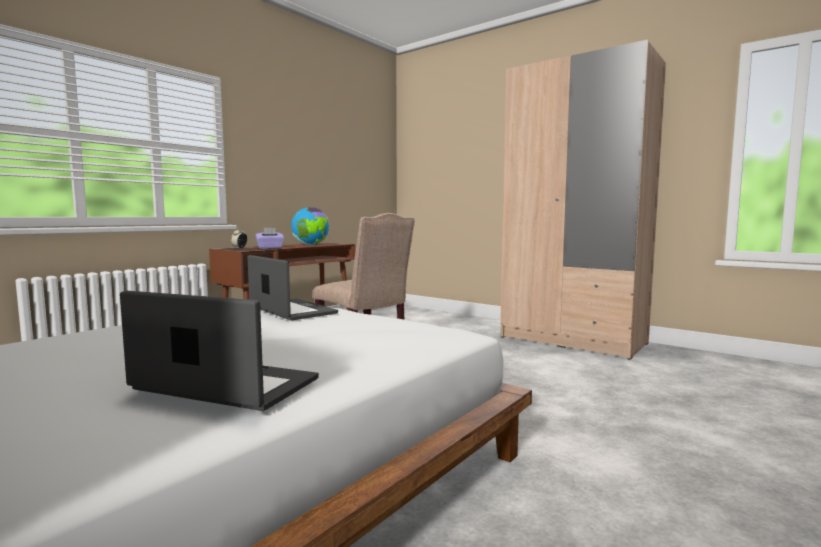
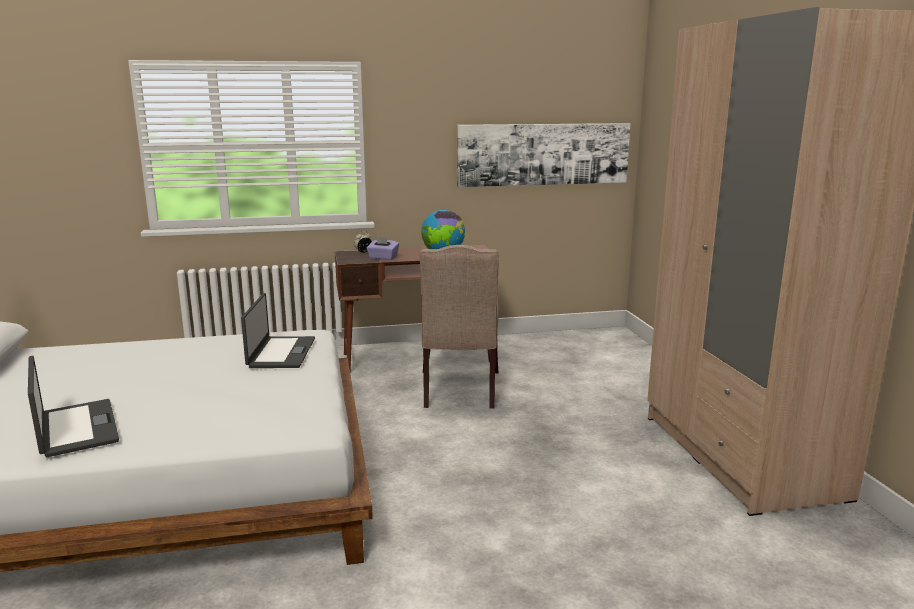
camera: 40 degrees right, 10 degrees up
(348, 176) = (543, 154): none -> picture

